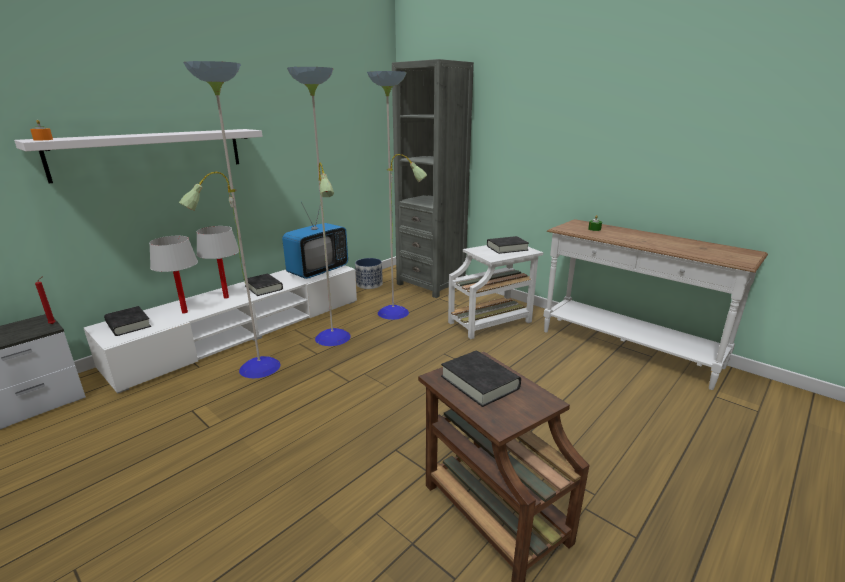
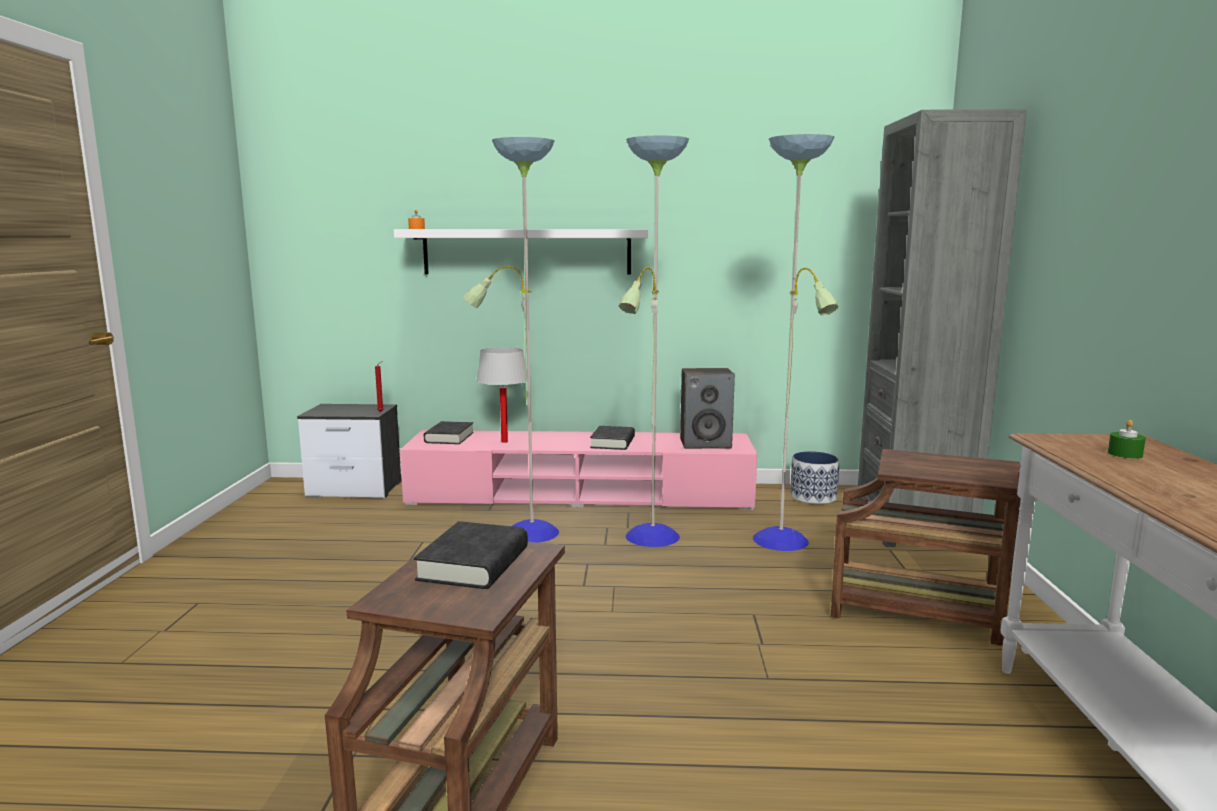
camera: 50 degrees right, 10 degrees down
(226, 297) = (561, 440): white table lamp -> none
(246, 331) = (581, 495): white tv stand -> pink tv stand
(318, 271) = (705, 444): television -> speaker
(492, 322) = (919, 613): white side table -> brown side table
(507, 248) = (969, 467): black book -> none

